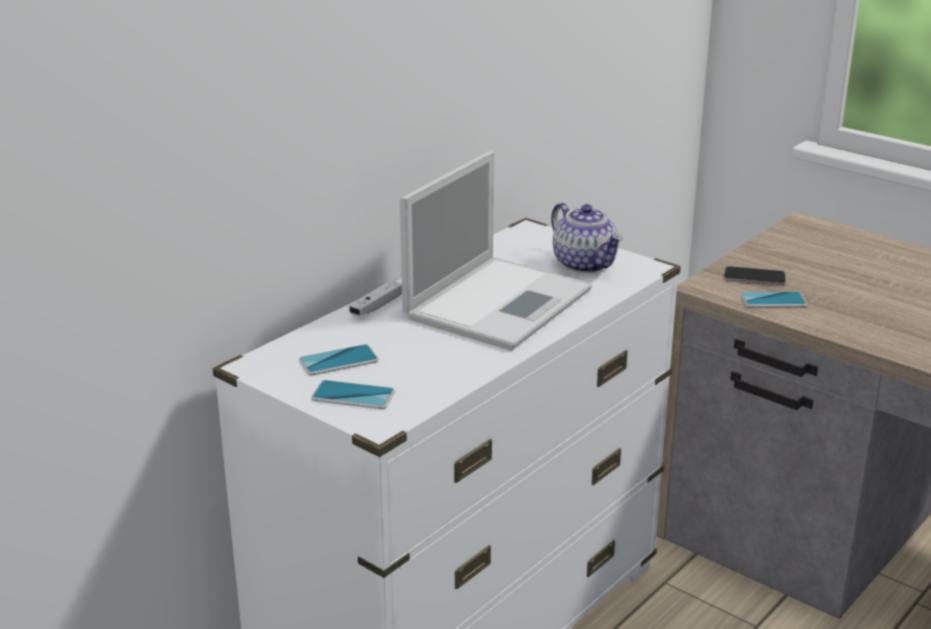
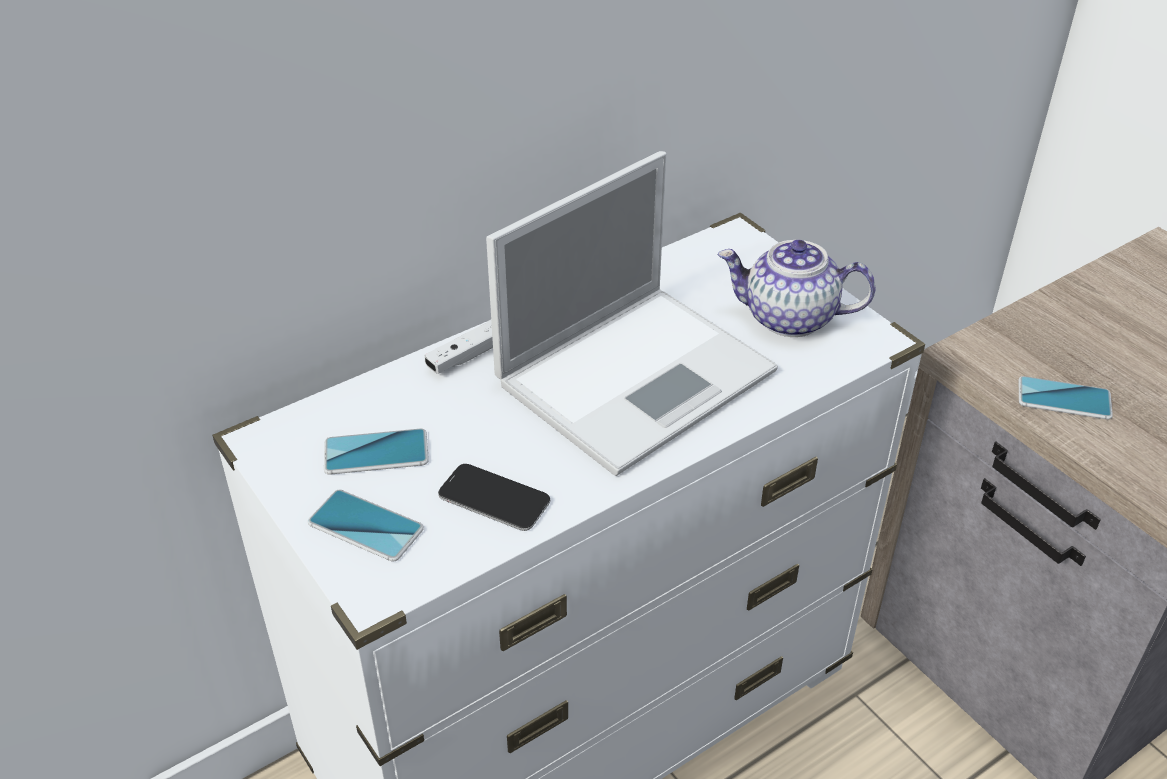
camera: 15 degrees right, 15 degrees up
(585, 264) = (788, 318): teapot -> teapot turned 120 degrees clockwise
(754, 277) = (1052, 348): phone -> phone (494, 499)

